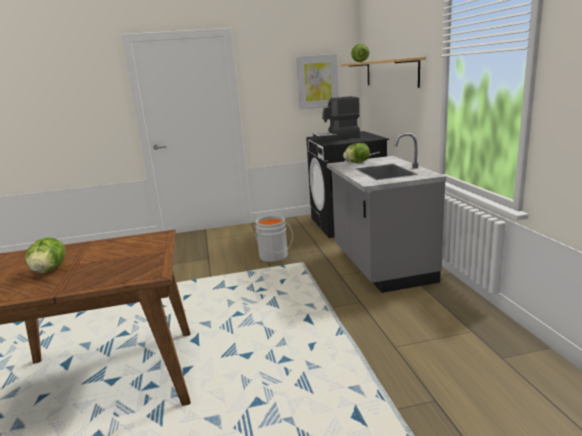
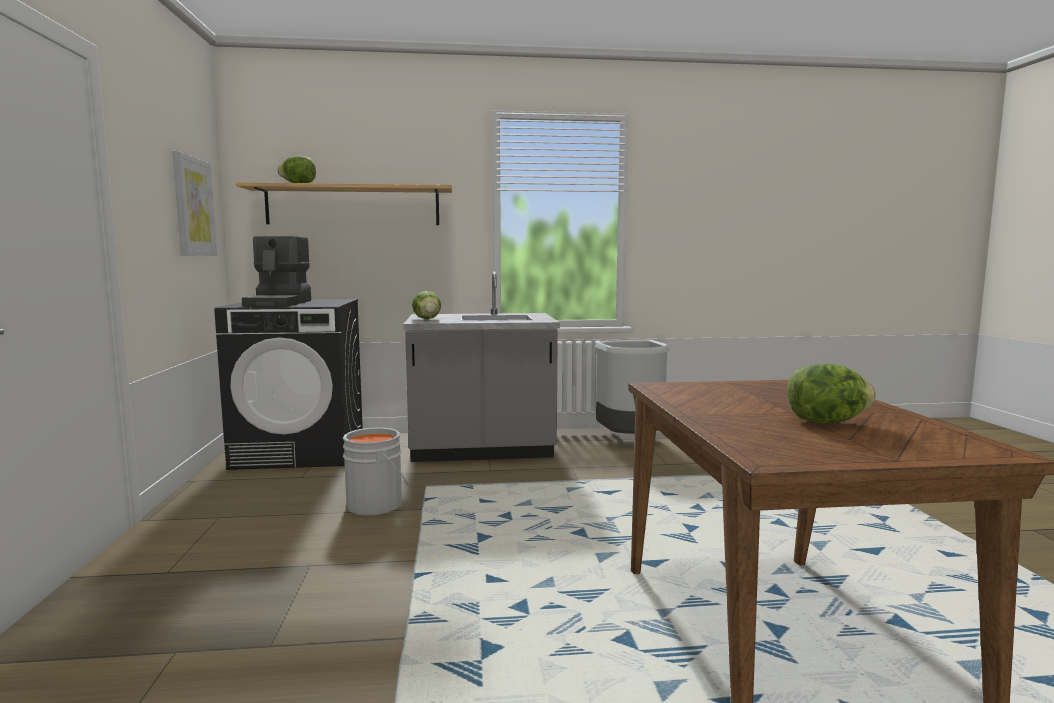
camera: 85 degrees left, 10 degrees down
(456, 325) = (631, 441): none -> grey trash can

